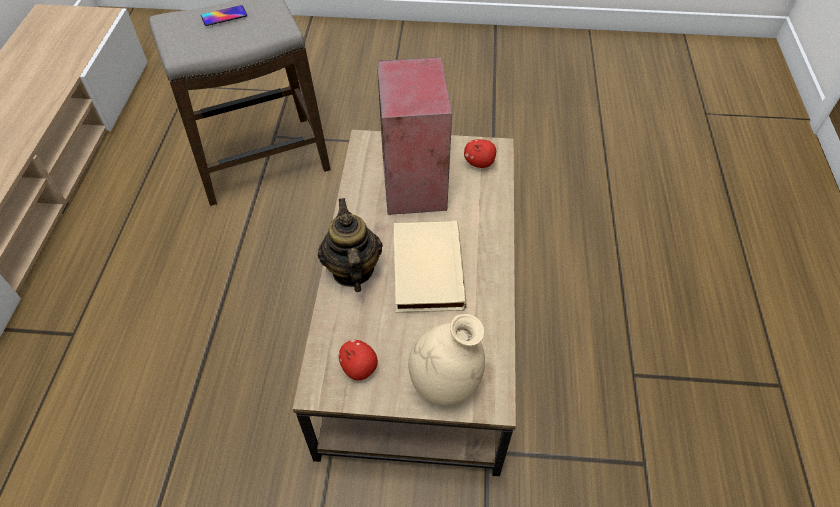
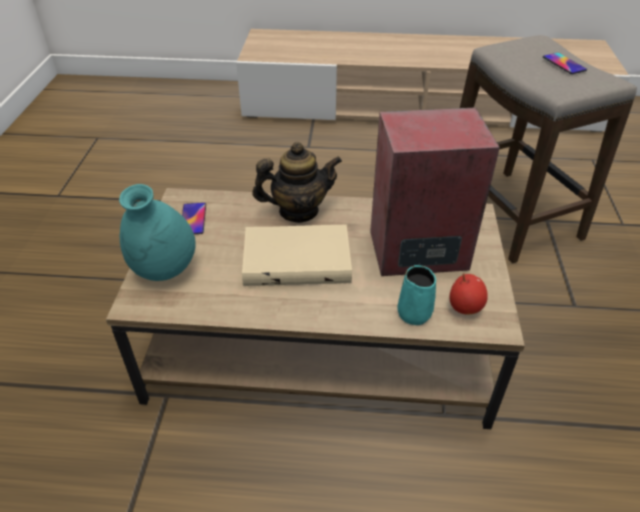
camera: 90 degrees right, 10 degrees down
(359, 368) = (193, 219): apple -> phone
(445, 383) = (164, 271): beige vase -> turquoise vase
(487, 193) = (413, 312): none -> turquoise mug

